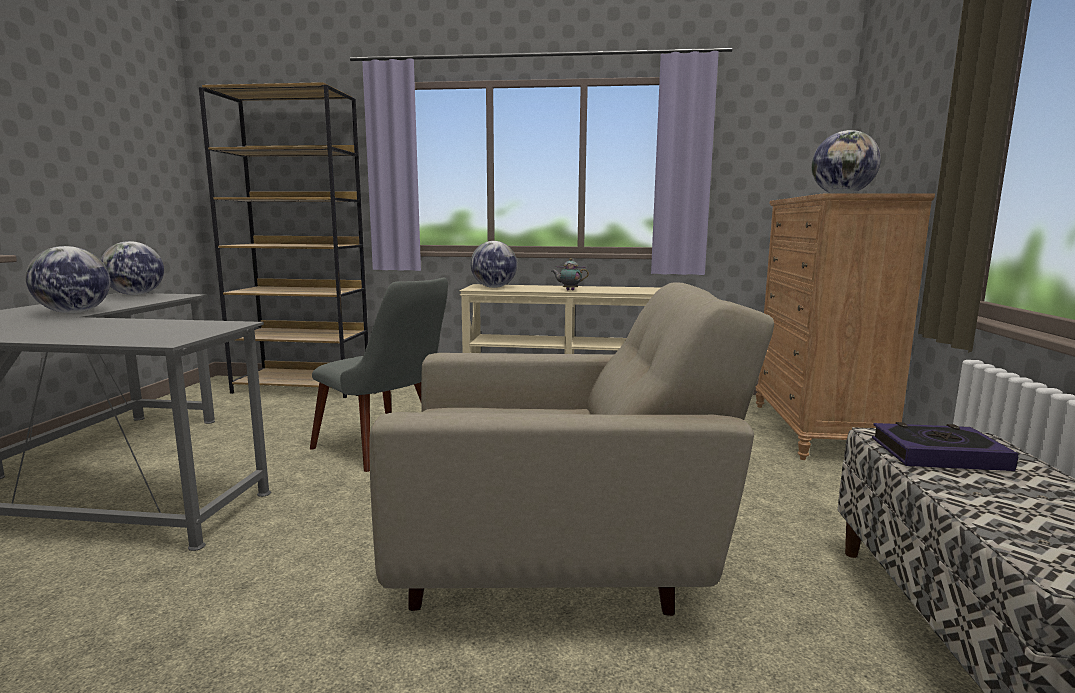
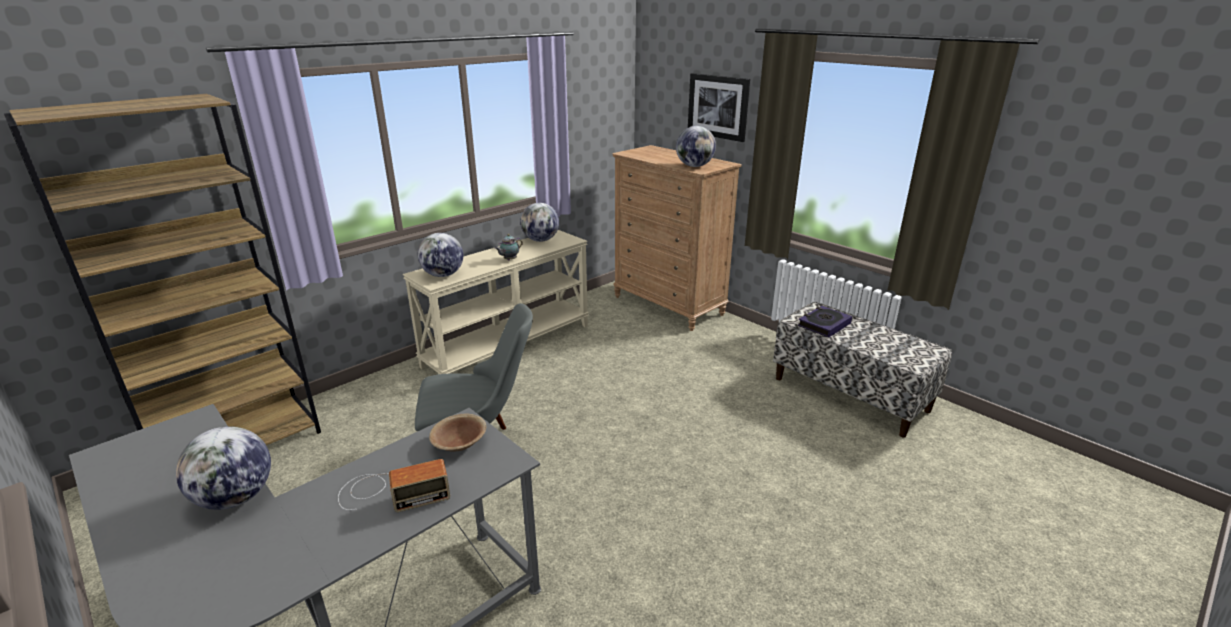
camera: 50 degrees left, 15 degrees up
(93, 329) = (391, 492): none -> radio
(136, 295) = (127, 446): globe -> globe (540, 240)
(190, 328) = (459, 444): none -> brown bowl
(560, 561) = (705, 454): beige armchair -> none
(923, 113) = (718, 106): none -> picture

